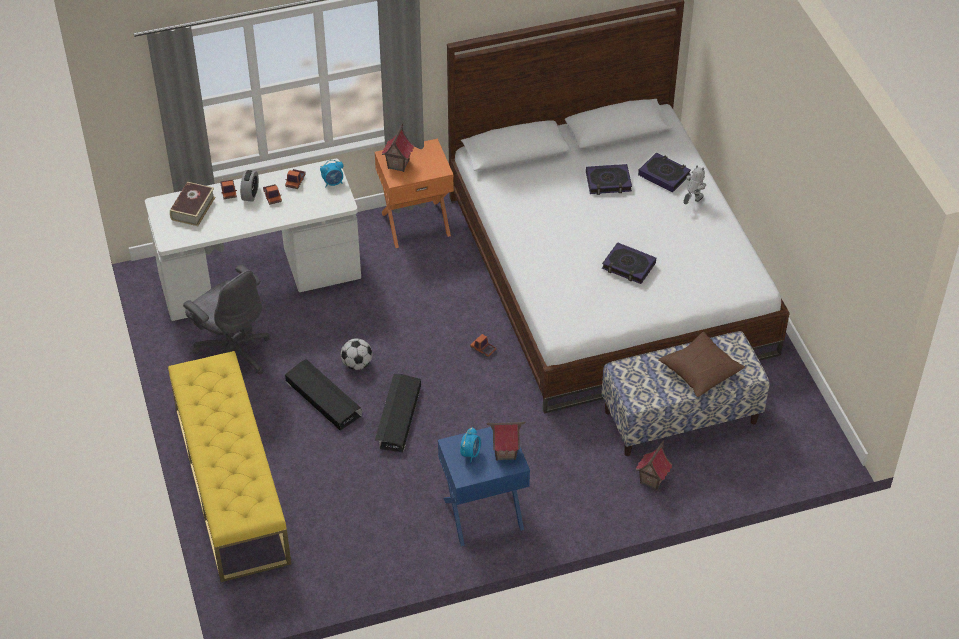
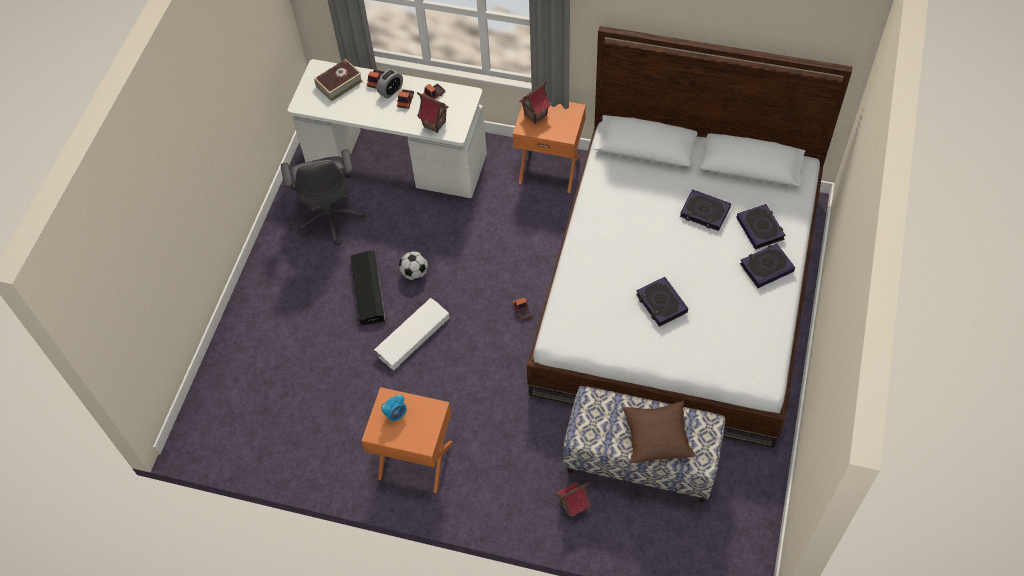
camera: 35 degrees right, 10 degrees up
(231, 484) = (250, 329): yellow bench -> none
(333, 183) = (461, 110): alarm clock -> none
(398, 417) = (412, 336): black storage box -> white storage box
(483, 514) = (415, 461): blue nightstand -> orange nightstand
(505, 452) = (424, 429): toy house -> toy house (434, 124)
(692, 202) = (766, 267): toy robot -> book

